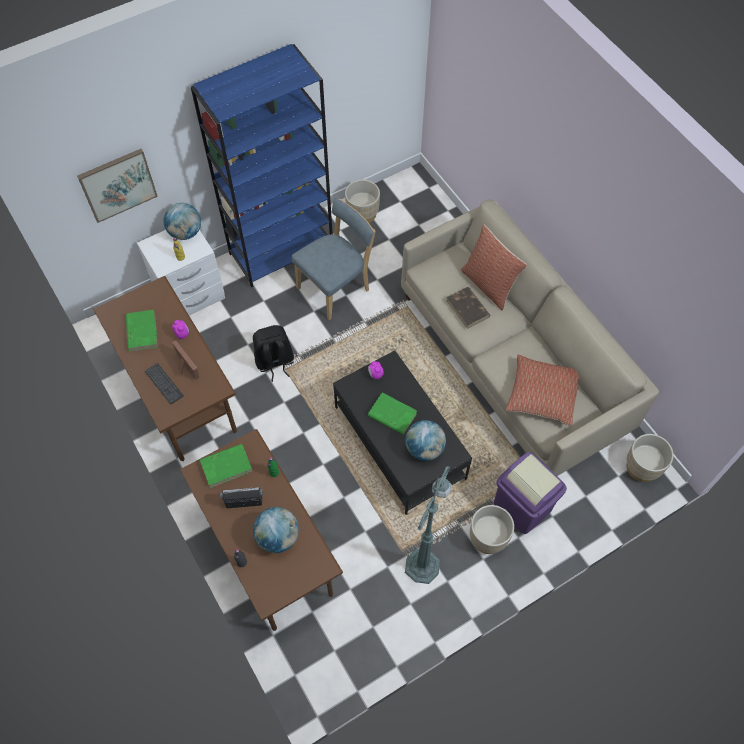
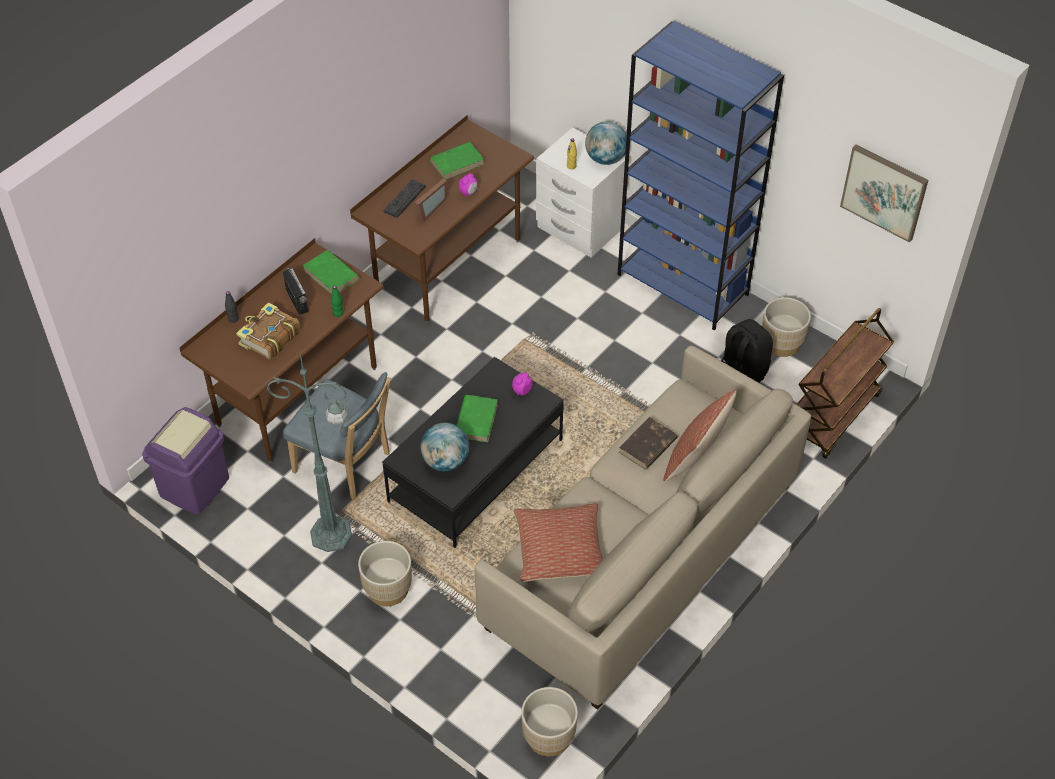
camera: 70 degrees right, 10 degrees down
(118, 184) = (581, 53): picture -> picture (884, 192)
(274, 362) = (528, 327): black backpack -> black backpack (742, 371)
(278, 537) = (268, 338): globe -> book
(336, 287) = (658, 350): blue chair -> blue chair (346, 464)
(438, 210) = (834, 417): none -> brown cart
(523, 506) = (442, 614): purple trash can -> purple trash can (195, 487)

